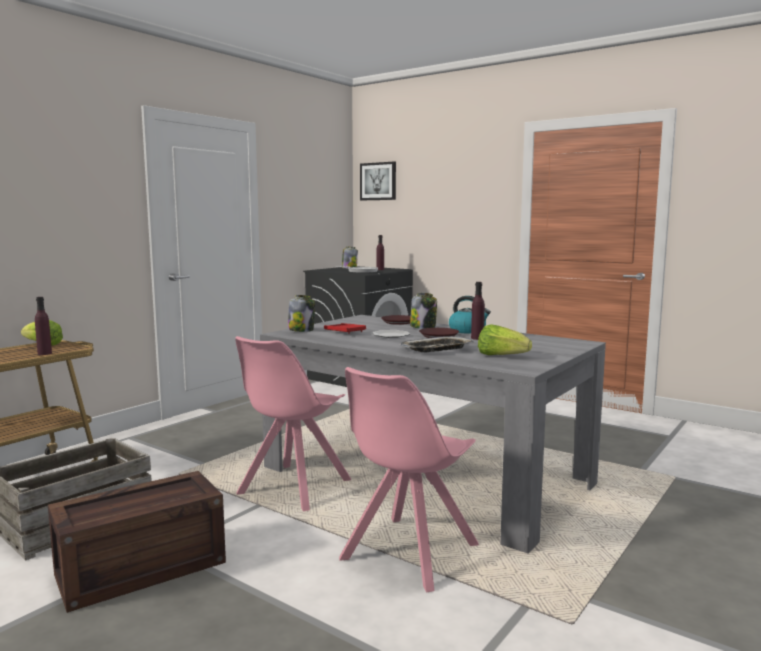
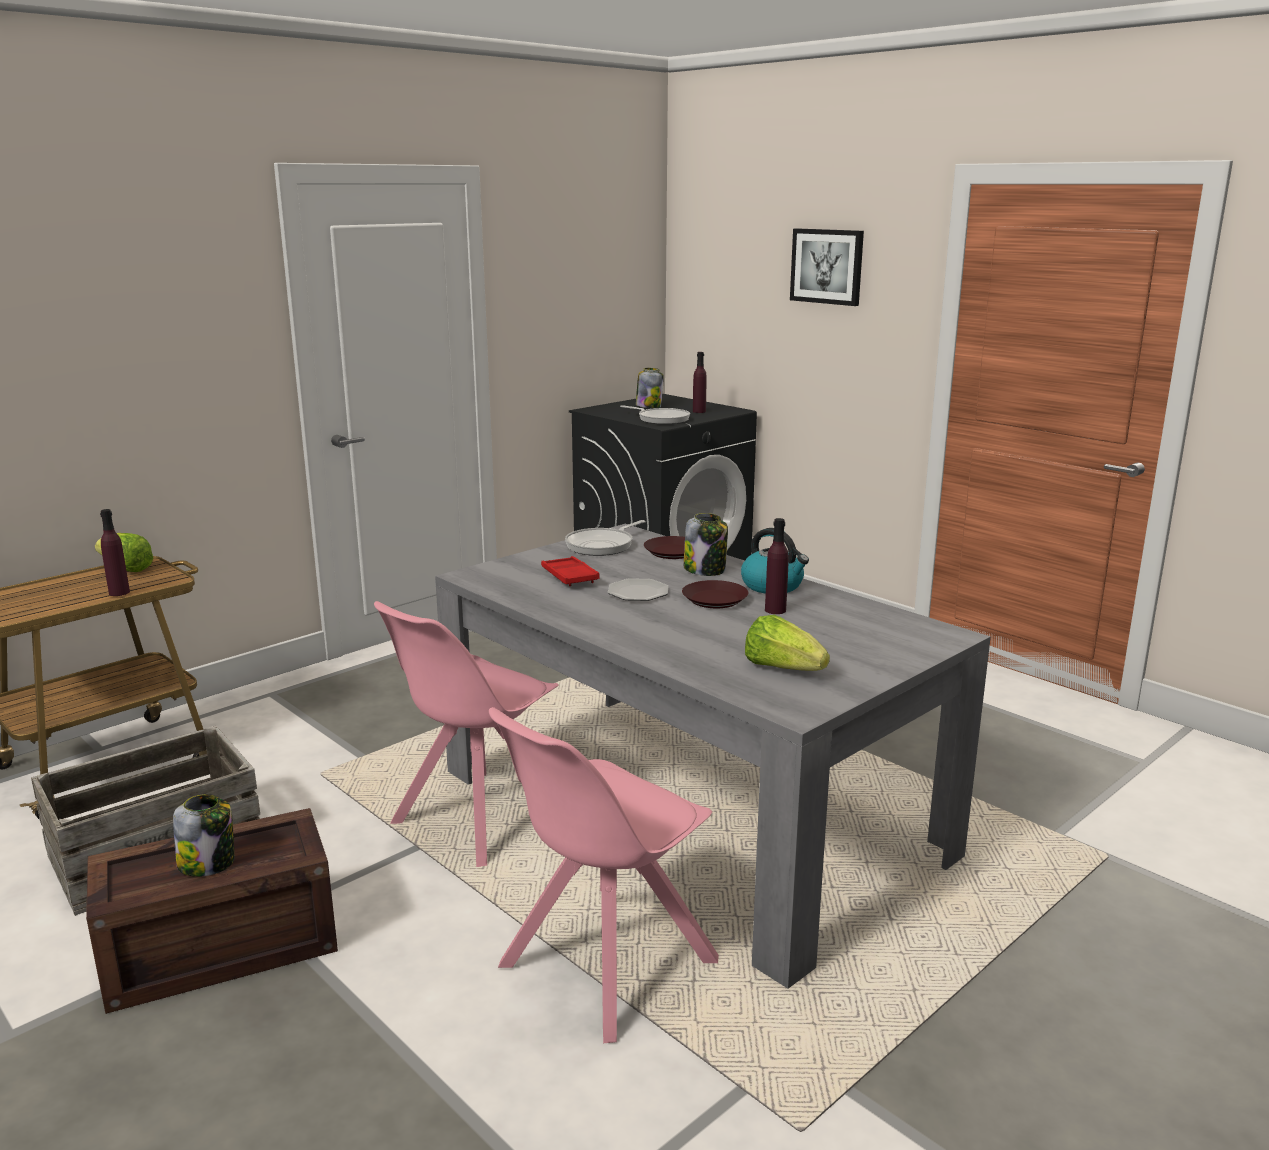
camera: 10 degrees right, 10 degrees up
(301, 330) = (504, 568): jar -> jar (208, 863)
(354, 321) = (602, 545): none -> frying pan
(378, 181) = (707, 250): picture -> picture (827, 266)
(437, 349) = (688, 640): tray -> none

